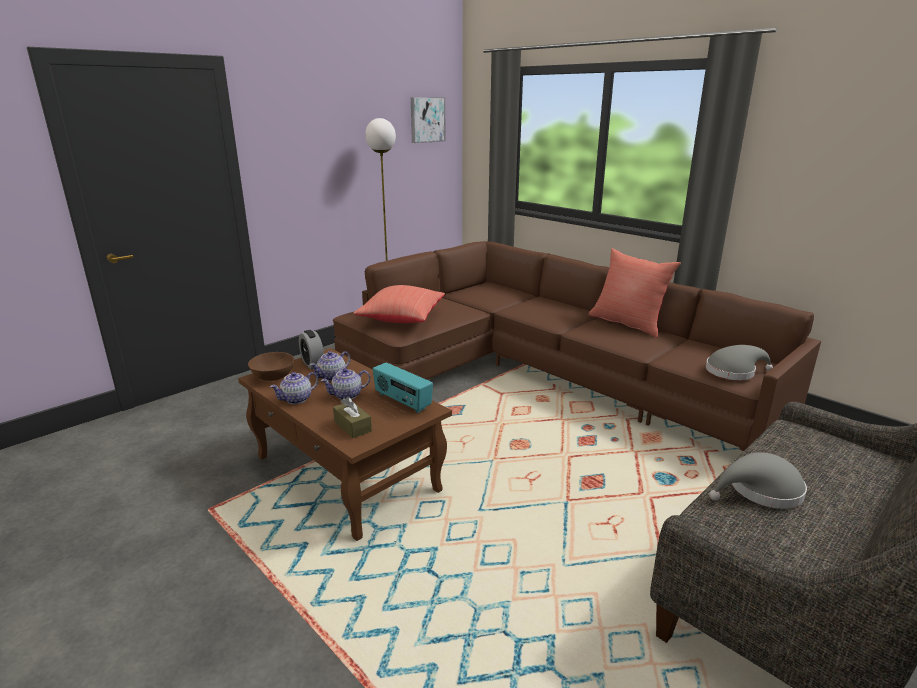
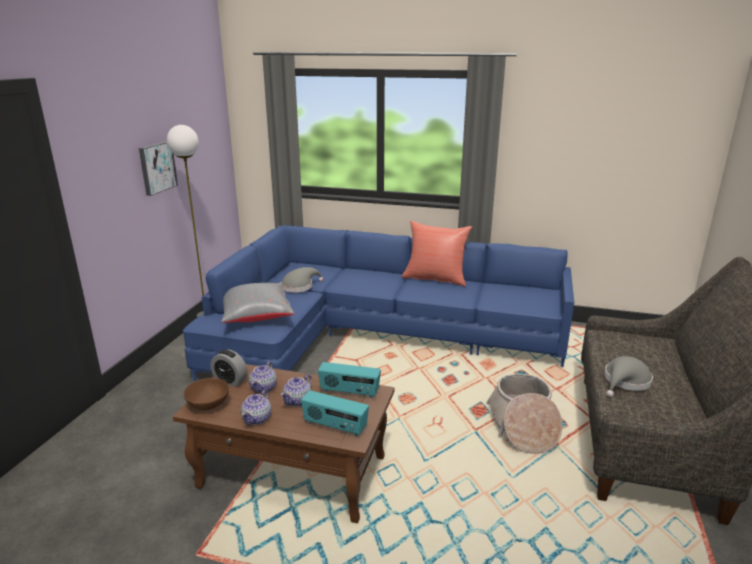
camera: 30 degrees left, 0 degrees up
(352, 426) = (335, 426): brown tissue box -> radio
(401, 319) = (255, 315): red pillow -> grey pillow
(427, 119) = (204, 118): picture -> picture (157, 167)
(540, 374) = (370, 335): brown sofa -> blue sofa
(632, 517) = (522, 426): none -> basket
(733, 371) = (534, 302): grey hat -> grey hat (299, 286)

